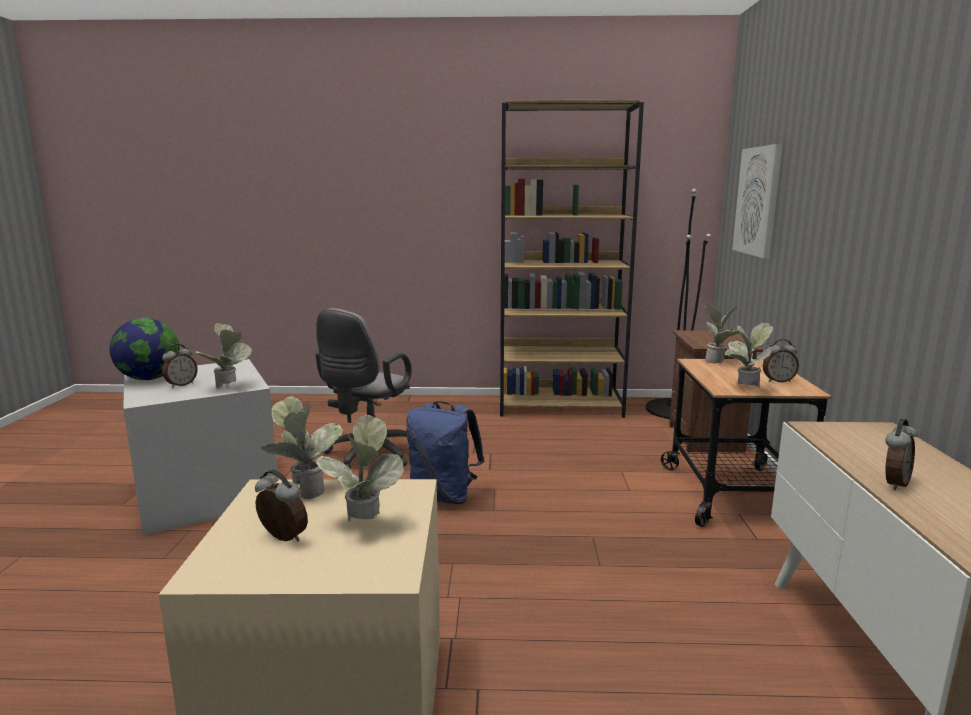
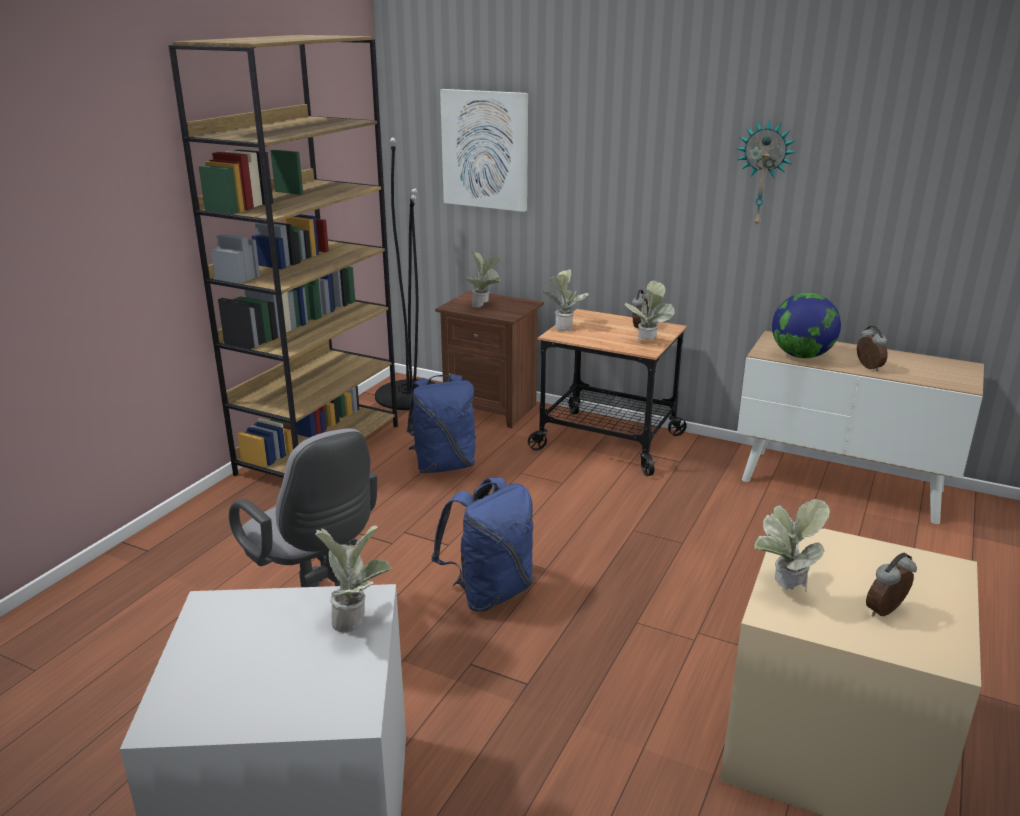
camera: 65 degrees left, 10 degrees up
(149, 379) = (206, 710): globe -> globe (801, 356)
(181, 385) = (291, 670): alarm clock -> none
(363, 525) = (866, 568): potted plant -> potted plant (484, 306)
(592, 444) = (444, 465): none -> blue backpack
(918, 212) = (763, 173): none -> wall clock

